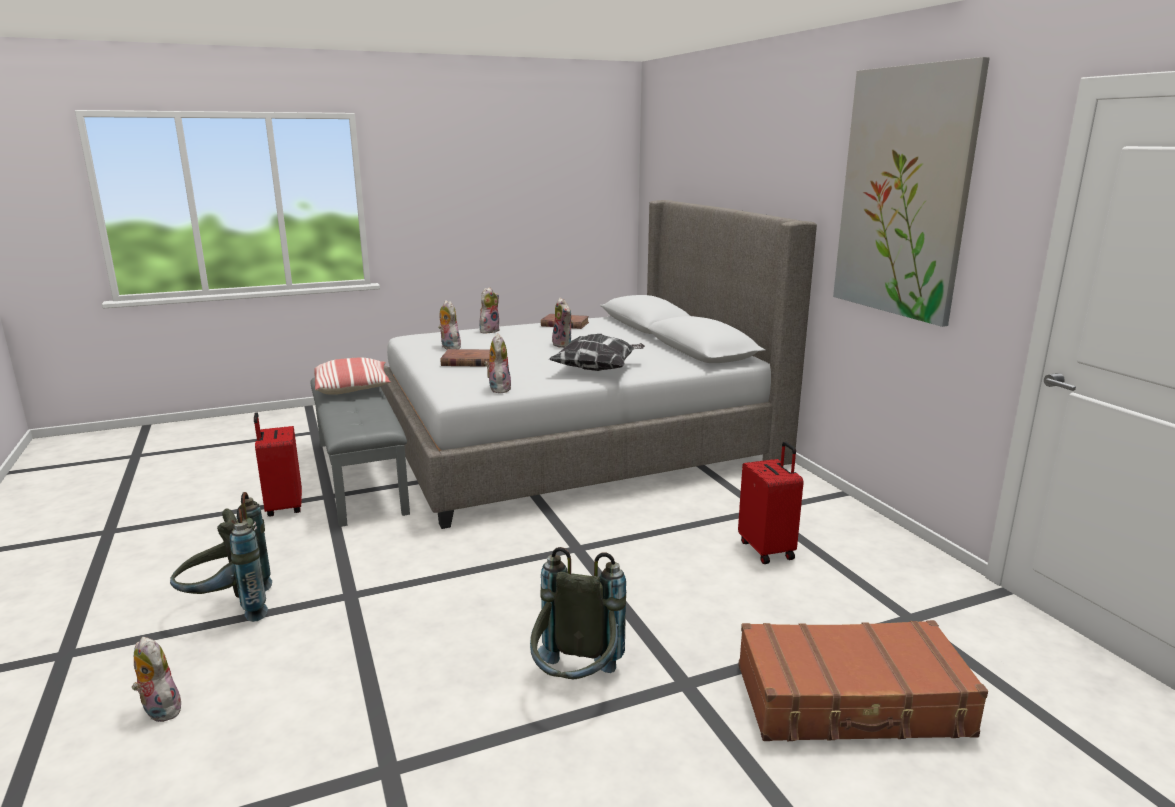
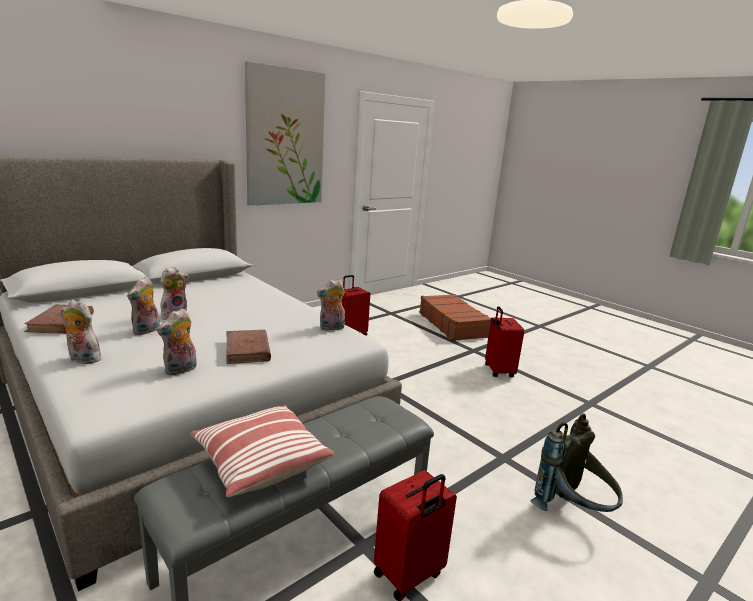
camera: 110 degrees left, 0 degrees up
(159, 710) = (662, 489): plush toy -> plush toy (147, 331)
(575, 684) = (498, 371): grey backpack -> red suitcase
(598, 370) = (262, 300): pillow -> none

